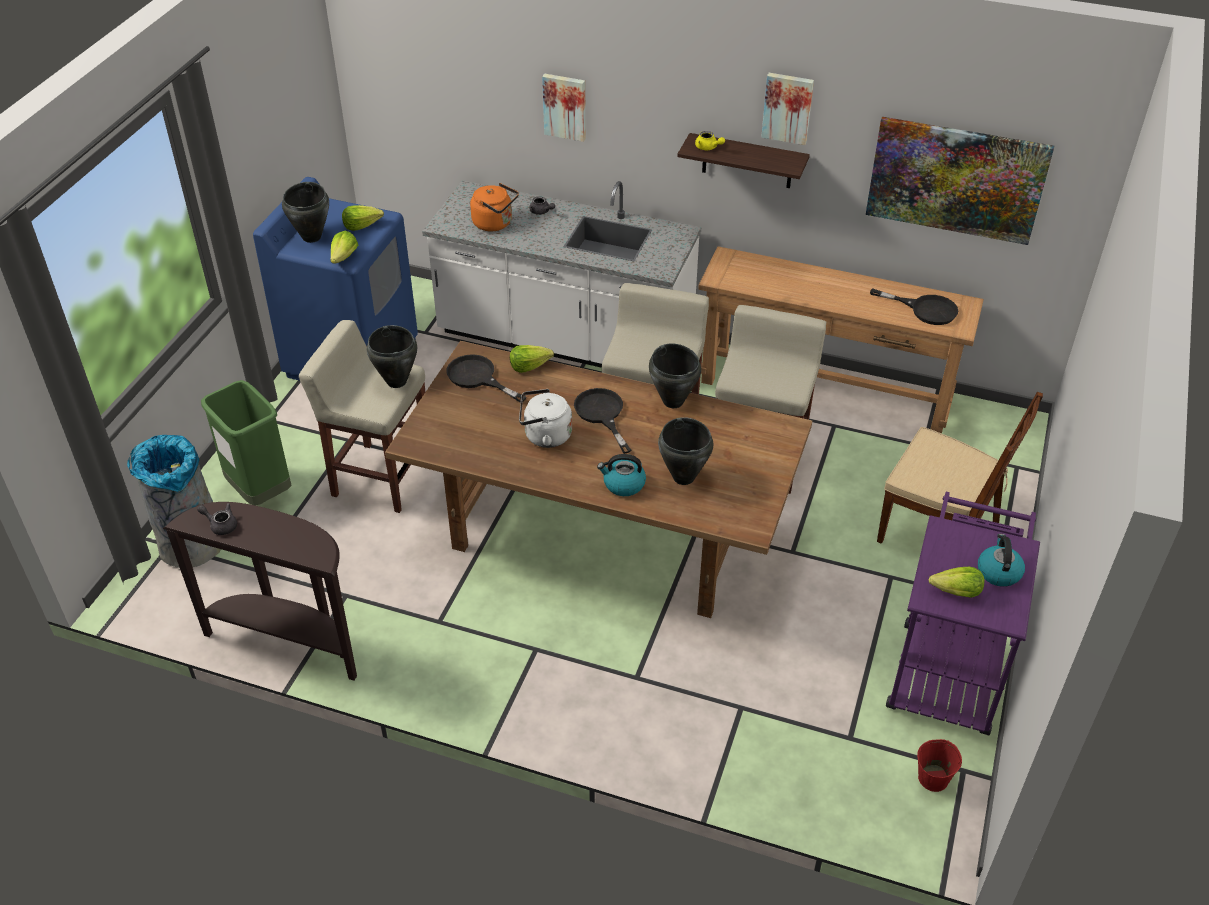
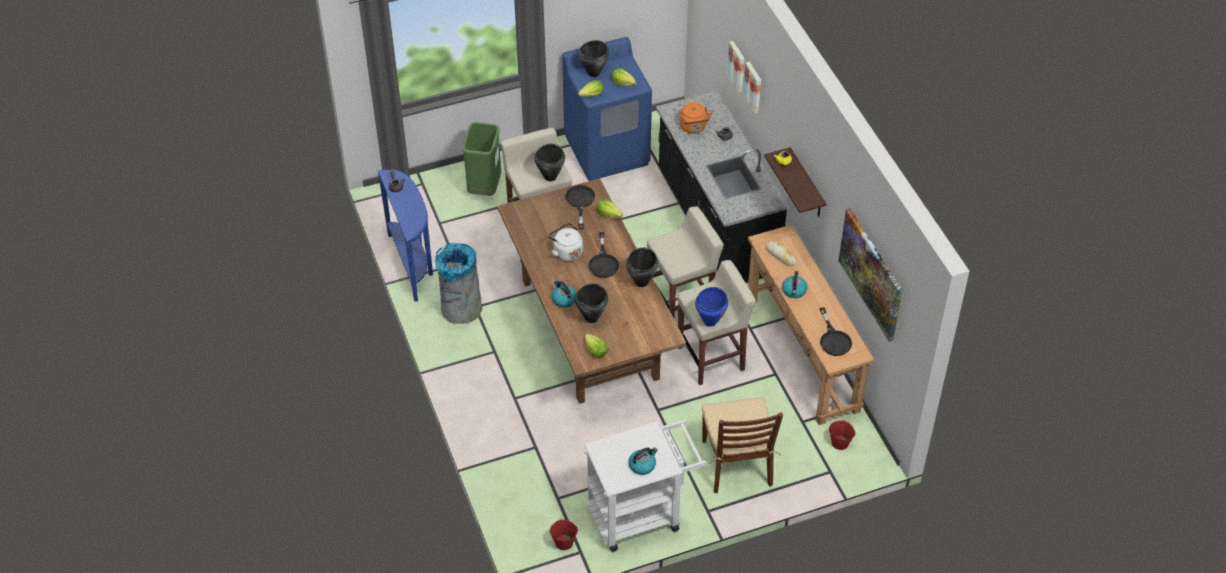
camera: 50 degrees right, 5 degrees up
(191, 545) = (430, 191): grey trash can -> grey trash can (461, 309)
(288, 640) = (413, 264): brown console table -> blue console table
(565, 341) = (715, 222): white counter -> black counter
(602, 414) = (603, 262): black frying pan -> black frying pan turned 150 degrees clockwise
(756, 277) = (781, 256): none -> bread
(787, 107) = (821, 168): picture -> picture (737, 66)
(793, 385) = (710, 321): none -> blue cooking pot
(821, 297) = (794, 291): none -> kettle
(947, 667) = (641, 513): purple cart -> white cart
(956, 592) = (612, 456): lettuce -> lettuce (595, 351)
(981, 435) = (840, 443): none -> red bucket

